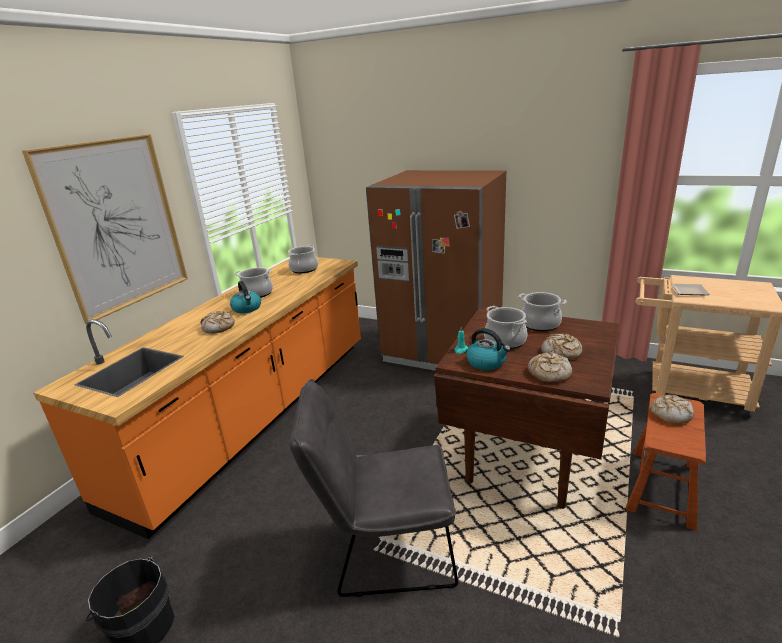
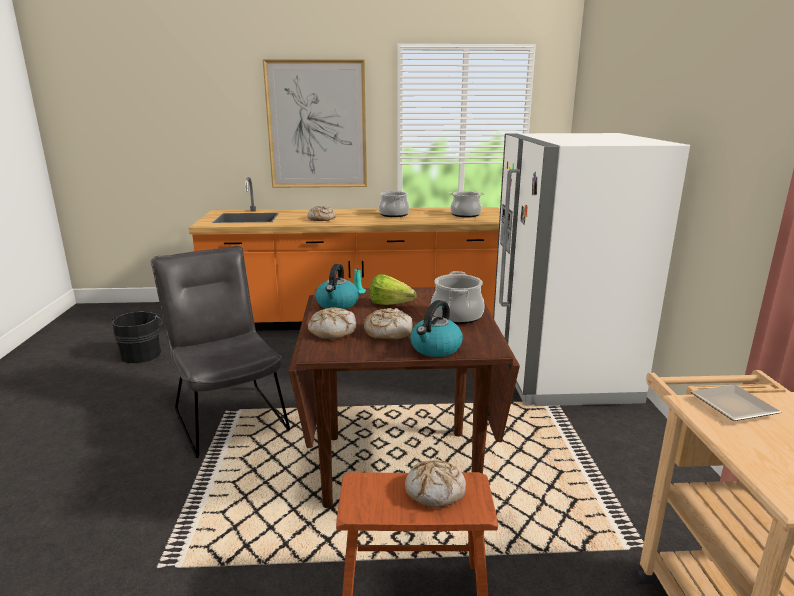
camera: 60 degrees right, 5 degrees down
(247, 308) = (362, 218): kettle -> kettle (435, 348)
(442, 351) = (560, 372): brown fridge -> white fridge
(504, 341) = (393, 305): cooking pot -> lettuce

